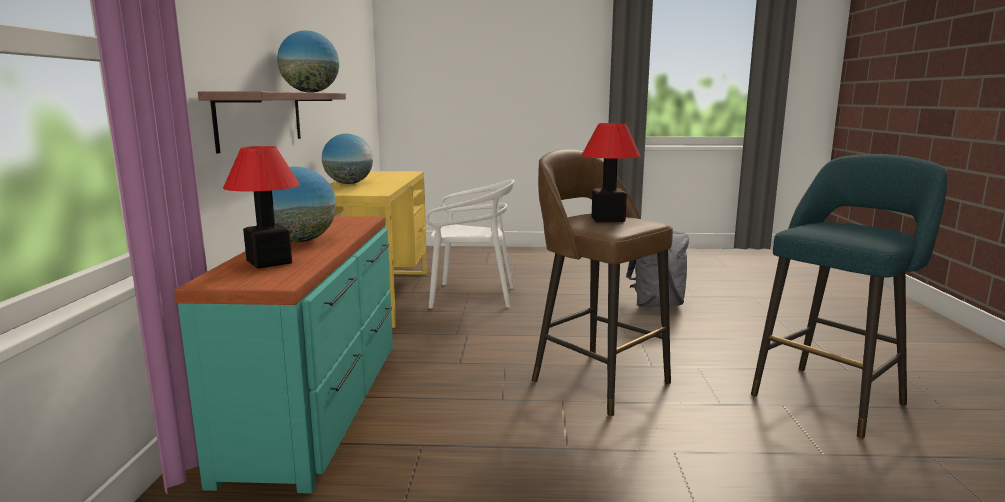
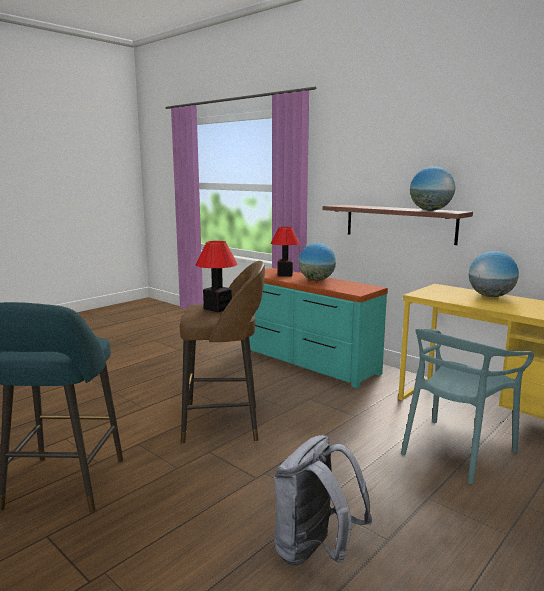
camera: 130 degrees right, 0 degrees up
(472, 296) = (455, 450): white chair -> turquoise chair

